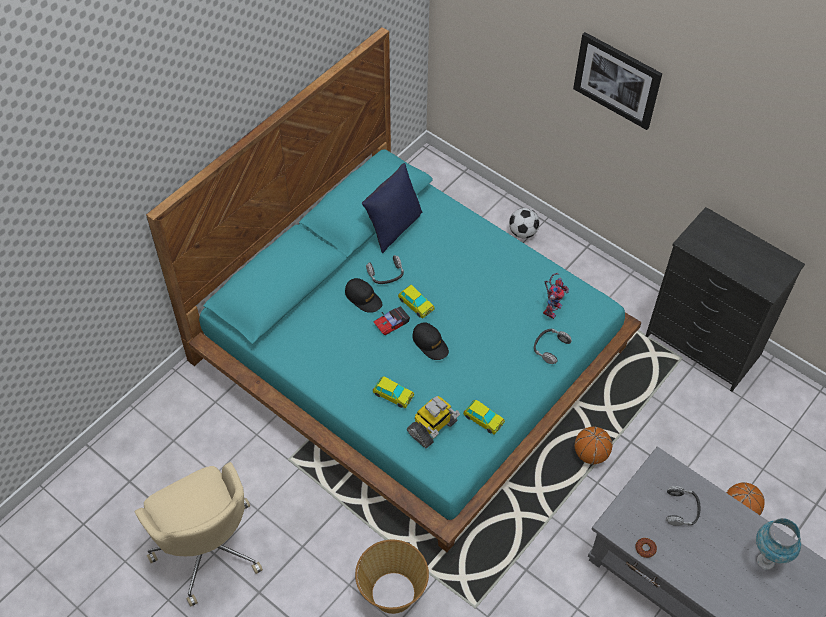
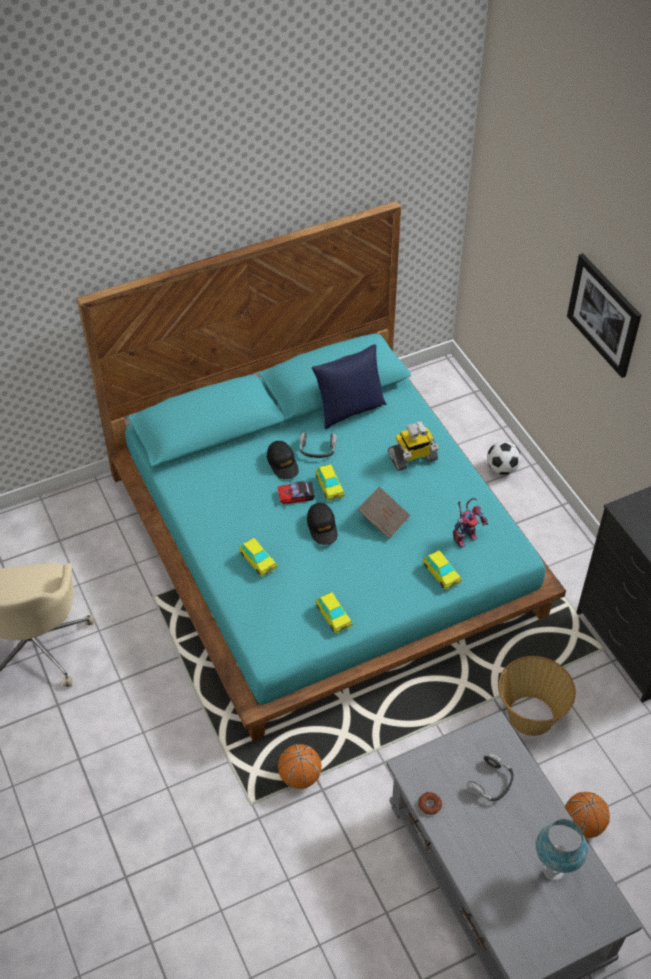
camera: 25 degrees right, 5 degrees down
(392, 593) = (179, 757): basket -> basket (530, 715)
(432, 428) = (278, 605): toy robot -> toy robot (412, 458)
(477, 317) = (383, 519): none -> brown book
(550, 347) = (441, 574): headphones -> toy car
(590, 454) = (452, 706): basketball -> basketball (300, 776)

